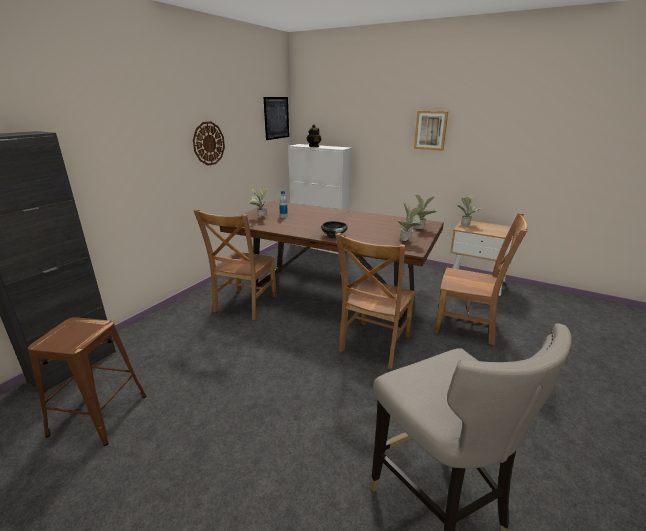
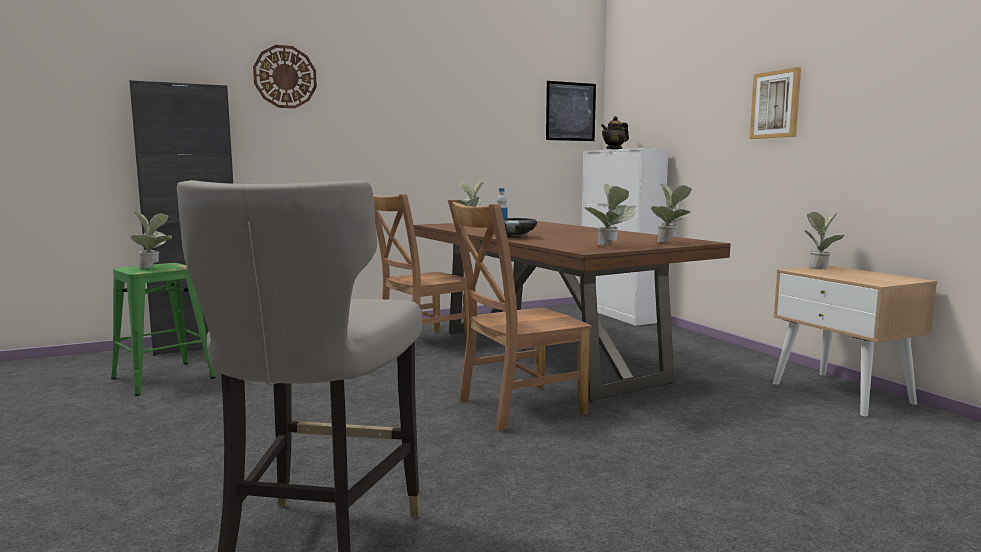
camera: 35 degrees right, 15 degrees down
(73, 333) = (154, 267): none -> potted plant
(98, 414) = (163, 377): brown stool -> green stool
(208, 143) = (441, 131): wall clock -> wall clock (285, 77)
(469, 326) = (717, 430): brown chair -> none

